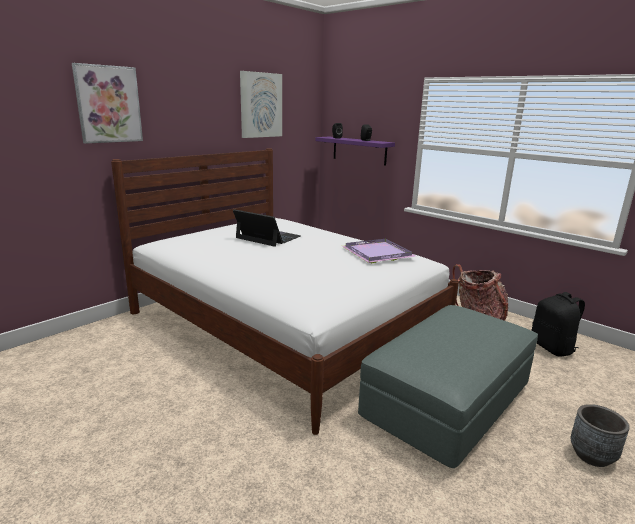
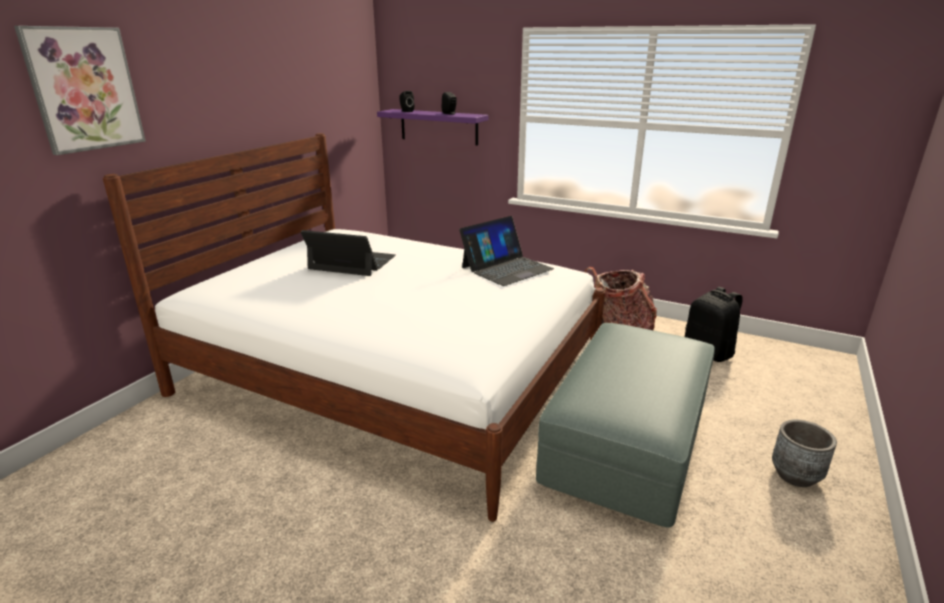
camera: 15 degrees left, 5 degrees up
(261, 105) = (302, 72): picture -> none
(378, 253) = (506, 268): purple tray -> laptop

